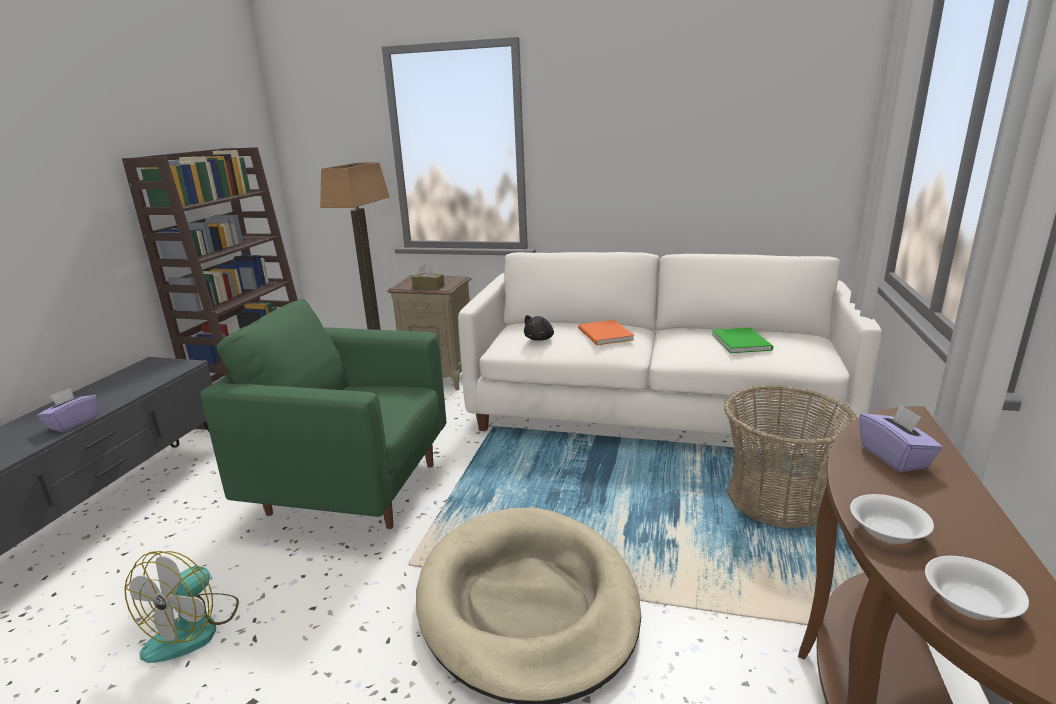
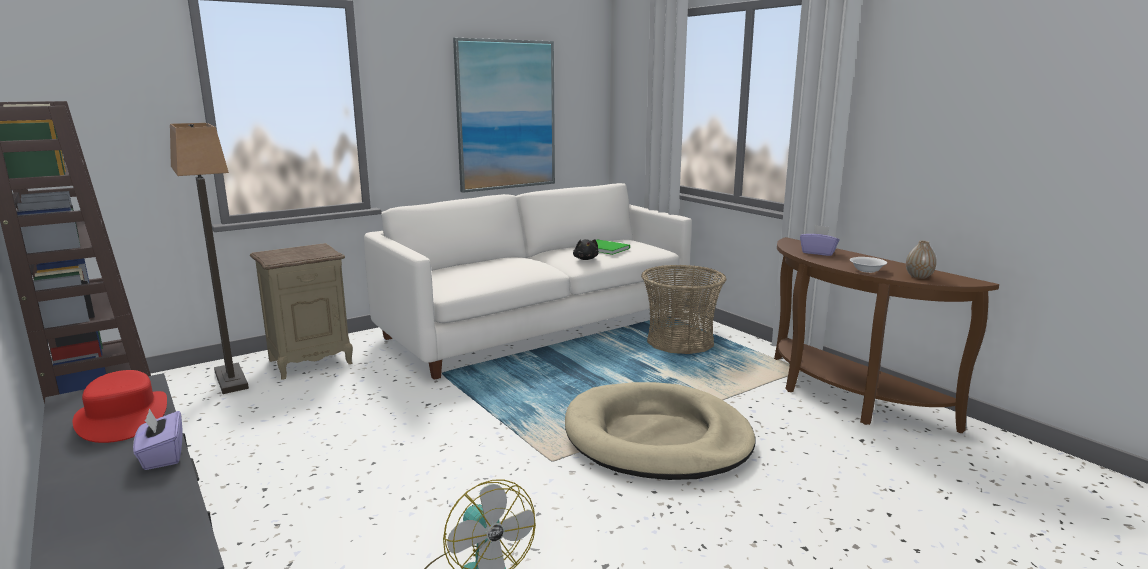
camera: 50 degrees left, 5 degrees down
(127, 386) = (123, 418): none -> red hat
(352, 488) = (406, 452): green armchair -> none
(428, 287) = (310, 256): brown tissue box -> none
(540, 339) = (470, 277): black plush toy -> black plush toy (585, 259)
(604, 335) = (517, 262): orange book -> none
(692, 157) = (506, 115): none -> picture
(970, 602) = (918, 276): white bowl -> vase

